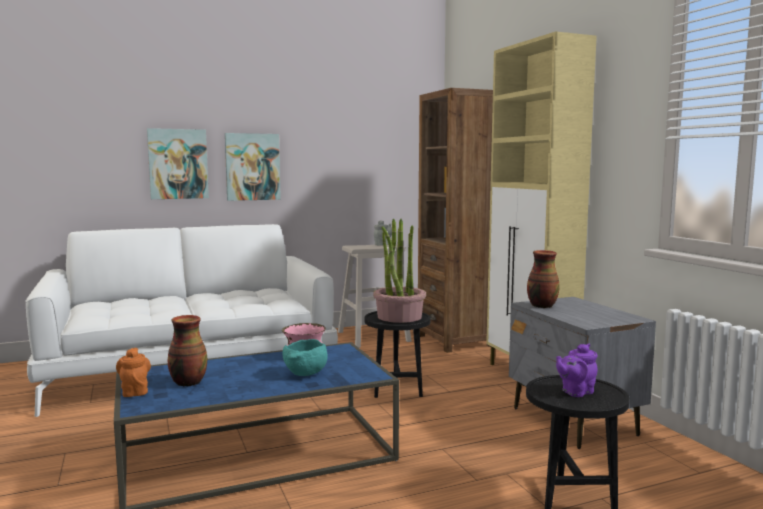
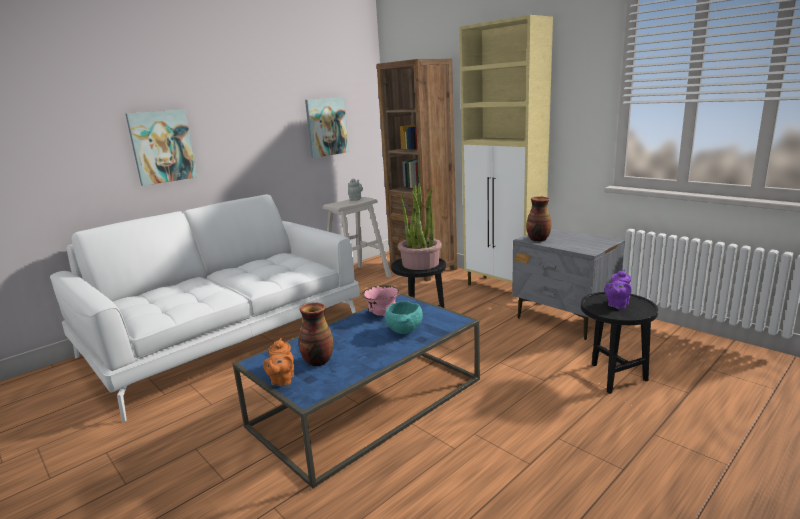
camera: 20 degrees left, 10 degrees up
(135, 391) = (282, 381): orange teapot -> orange teapot turned 135 degrees counterclockwise
(252, 167) = (232, 141): picture -> picture (326, 127)

